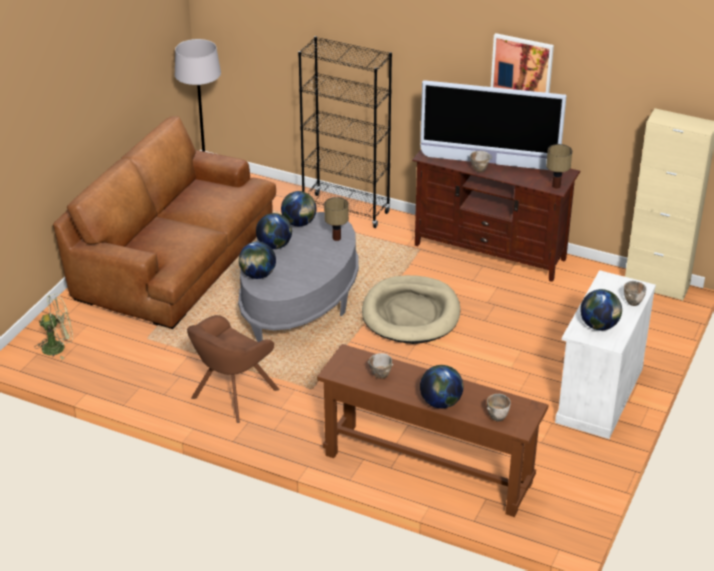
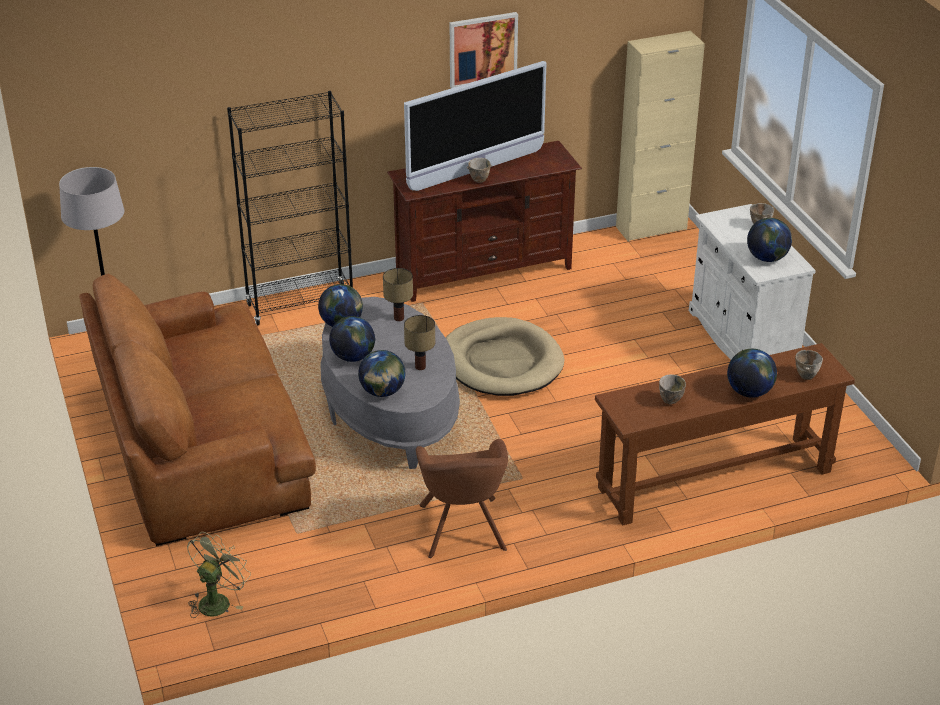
camera: 45 degrees left, 0 degrees up
(556, 186) = (562, 162): table lamp -> table lamp (420, 366)

